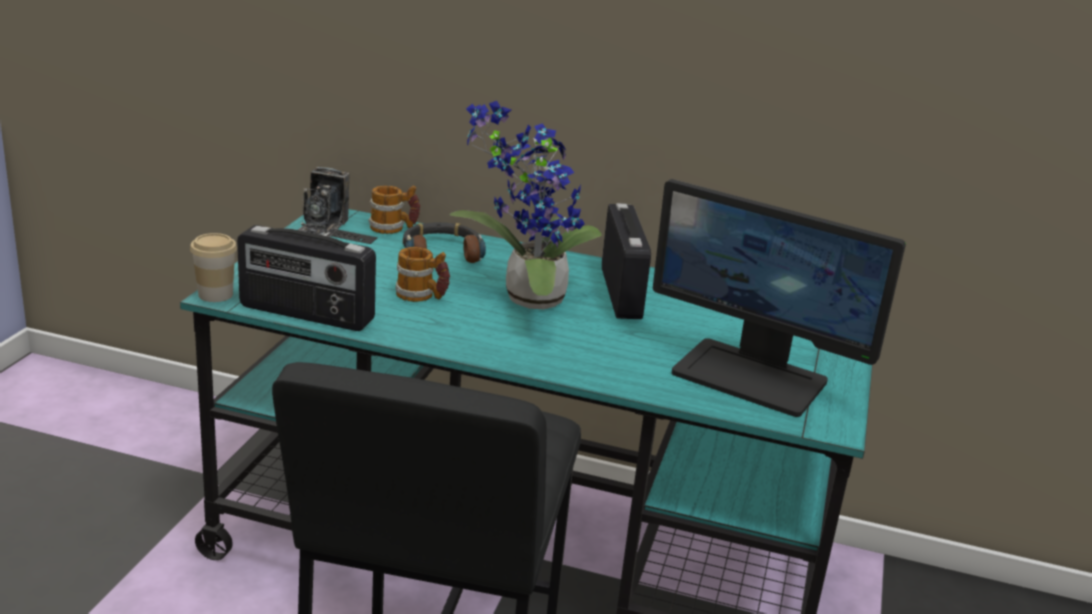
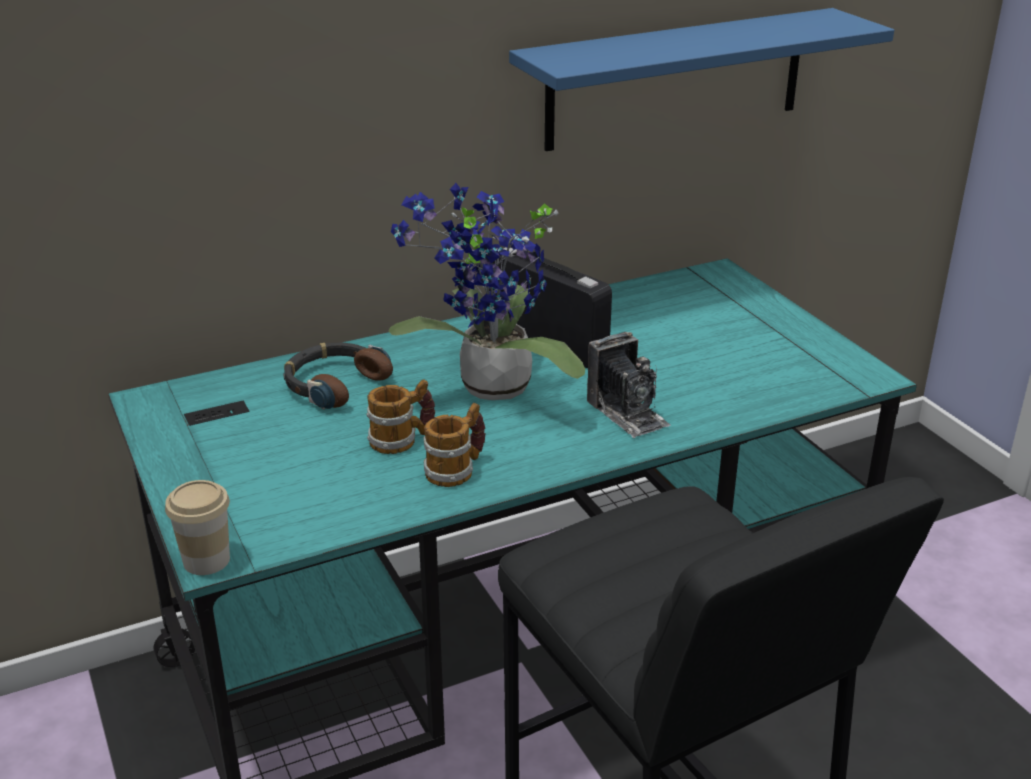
camera: 40 degrees left, 5 degrees up
(306, 314) = (337, 524): radio -> none
(321, 227) = (168, 420): camera -> camera (627, 412)
(393, 228) = (241, 382): mug -> mug (456, 469)
(751, 376) = (759, 365): monitor -> none
(846, 113) = (676, 79): none -> blue shelf

